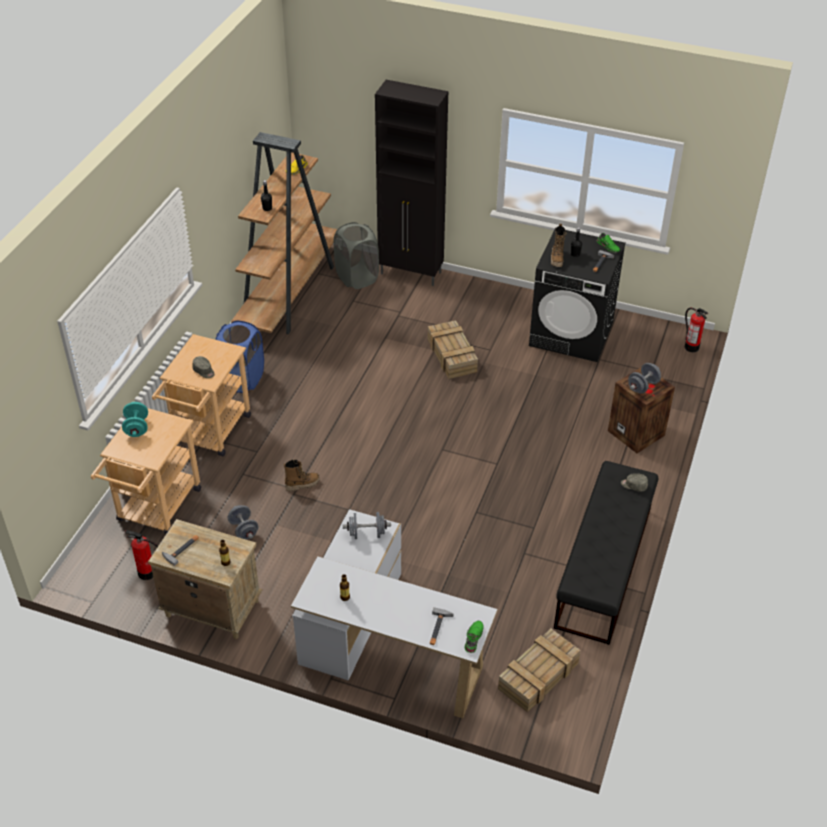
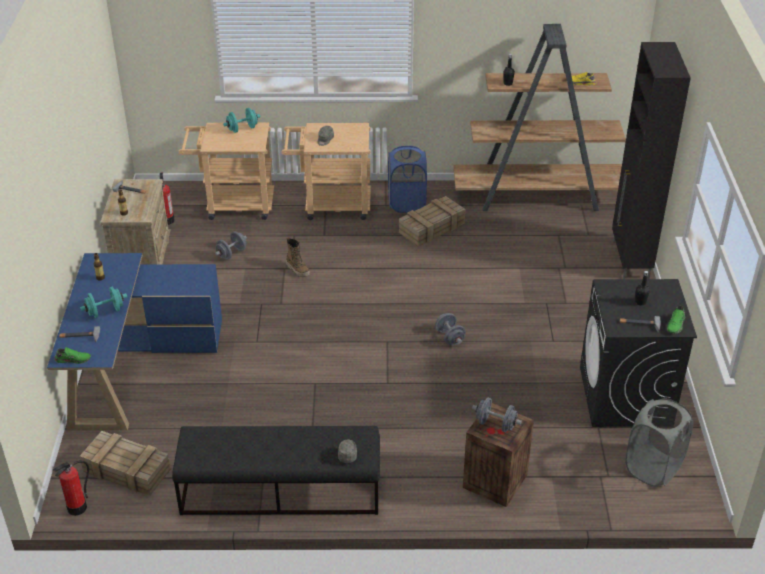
camera: 70 degrees right, 5 degrees down
(357, 278) = (594, 228): grey laundry basket -> grey laundry basket (653, 468)
(367, 534) = (190, 280): grey dumbbell -> grey dumbbell (450, 337)
(384, 645) = (133, 364): white desk -> blue desk
(406, 601) = (105, 311): none -> turquoise dumbbell
(452, 356) = (524, 317): crate -> crate (431, 228)
(557, 259) = (620, 290): boot -> none
(691, 347) = (680, 506): fire extinguisher -> fire extinguisher (77, 508)

